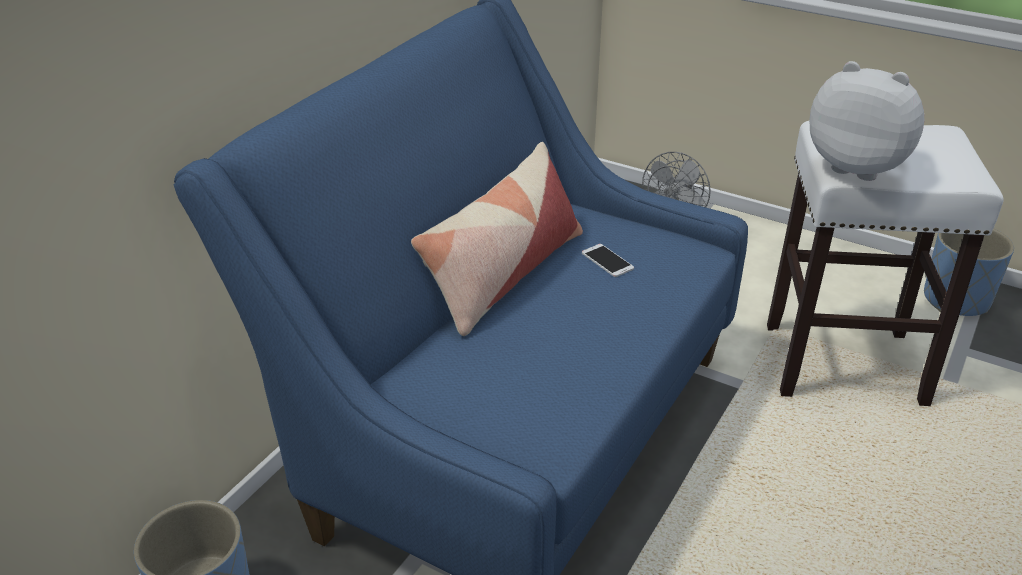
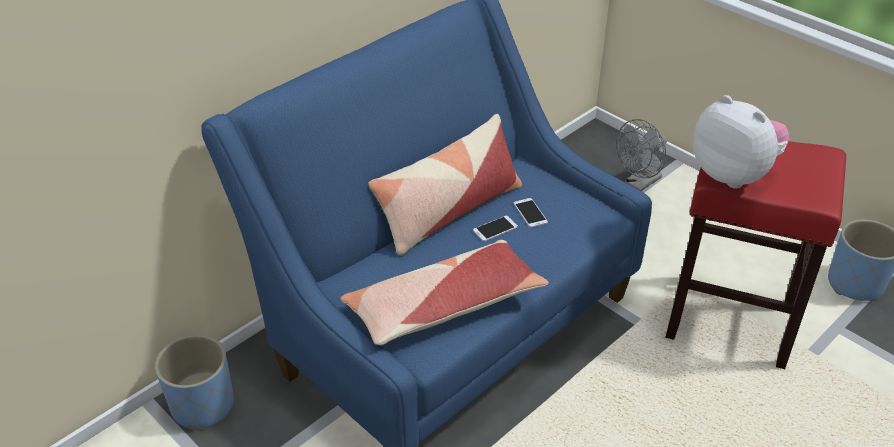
camera: 15 degrees right, 5 degrees up
(548, 389) = (443, 306): none -> pillow
(572, 285) = (495, 229): none -> phone
(841, 364) = (728, 321): white stool -> red stool

